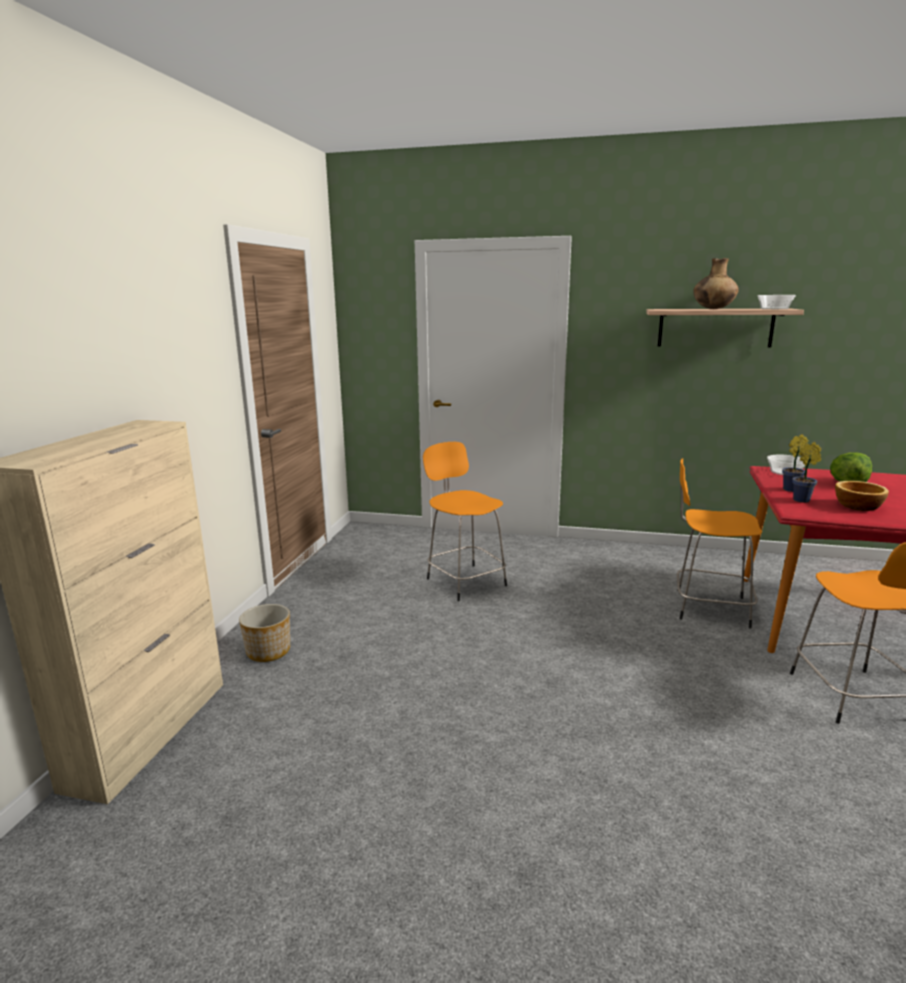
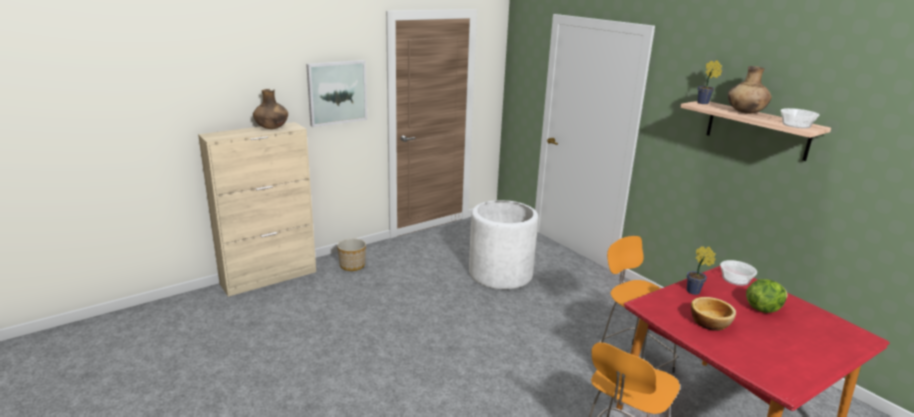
camera: 40 degrees right, 5 degrees up
(121, 431) = (272, 128): none -> brown vase
(184, 361) = (337, 92): none -> picture
(464, 581) = (500, 274): orange stool -> white planter
(803, 500) = (677, 301): potted plant -> potted plant (704, 103)

